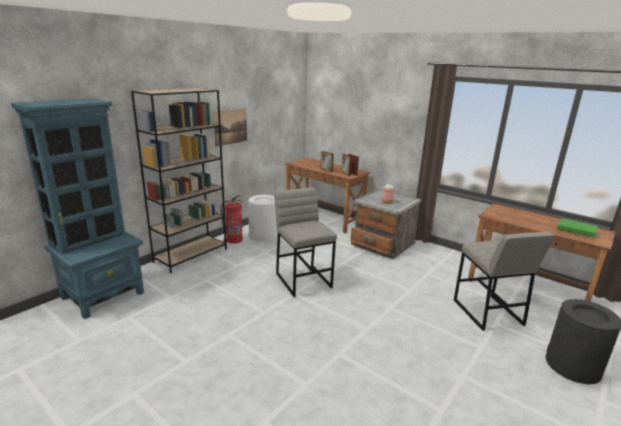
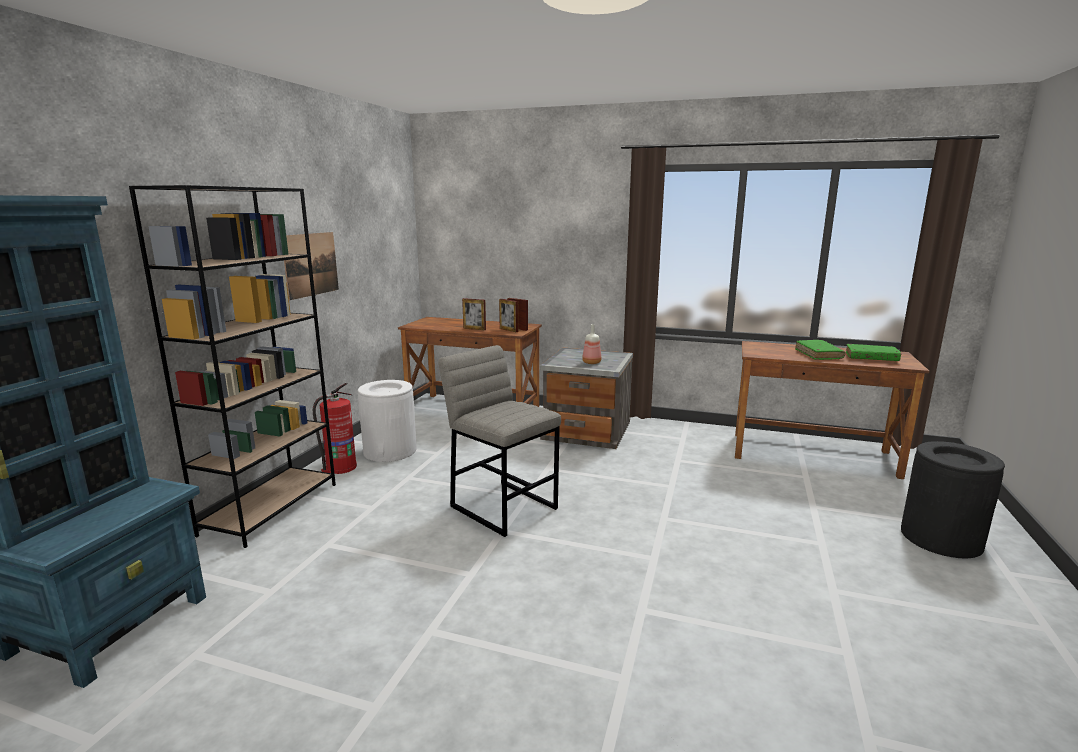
camera: 20 degrees left, 5 degrees down
(489, 313) = (794, 495): grey chair -> none
(537, 222) = (818, 355): none -> green book

